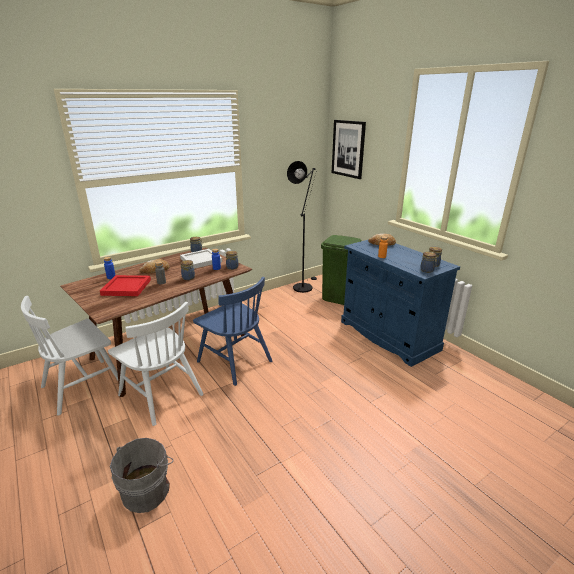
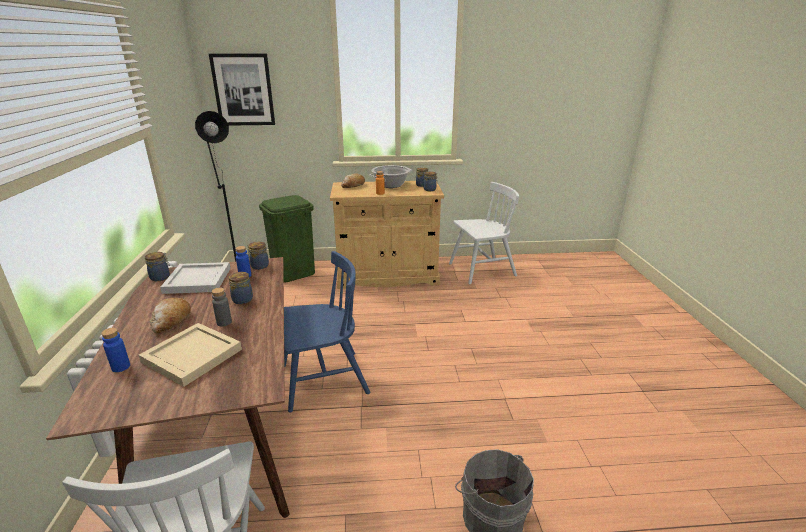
camera: 60 degrees left, 0 degrees up
(127, 287) = (192, 355): red tray -> beige tray
(161, 394) = (325, 466): white chair -> white chair (481, 270)
(388, 335) = (387, 276): blue cabinet -> beige cabinet
(409, 254) = (391, 185): none -> cooking pot

